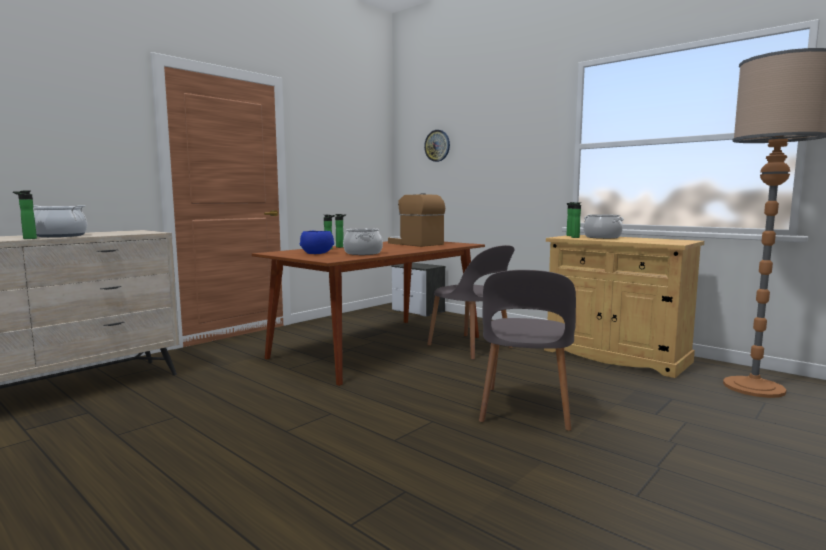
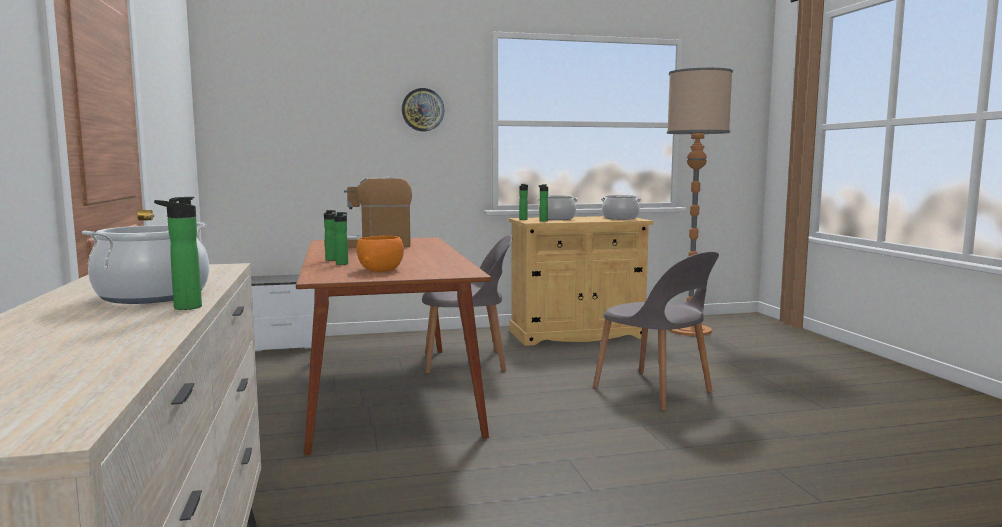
camera: 55 degrees left, 0 degrees up
(317, 253) = (380, 270): blue bowl -> orange bowl
(362, 253) = (427, 262): cooking pot -> cooking pot (620, 218)
(437, 145) = (289, 105): wall clock -> wall clock (422, 110)

